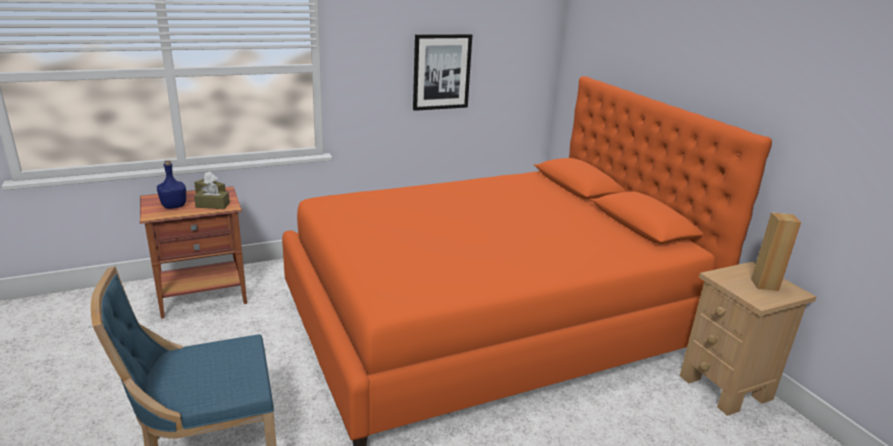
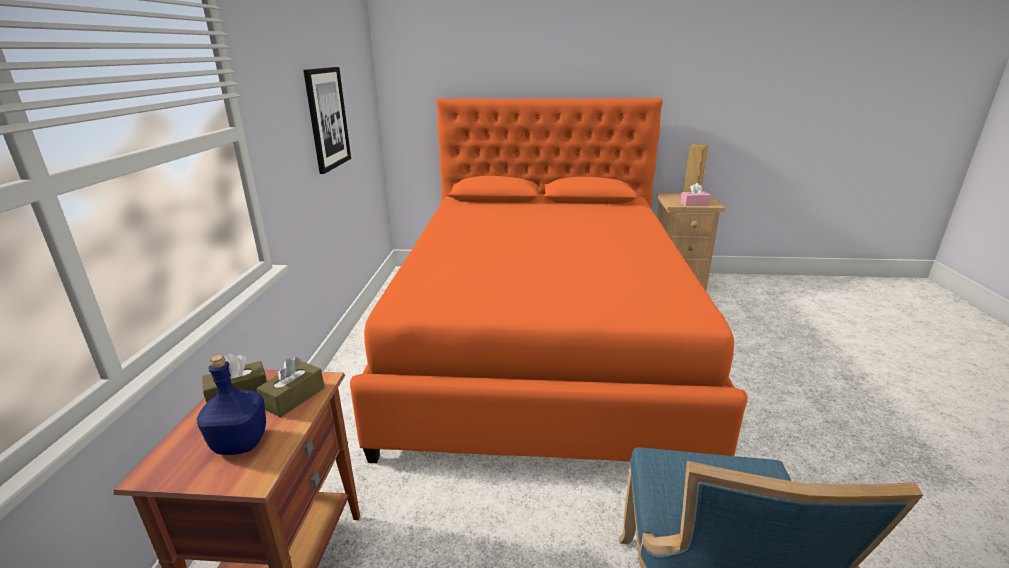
camera: 60 degrees left, 0 degrees up
(742, 288) = (694, 204): none -> pink tissue box

